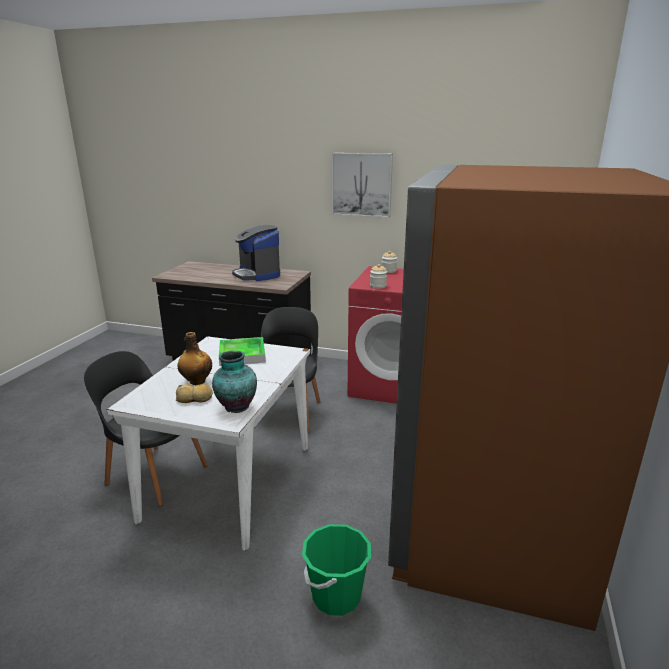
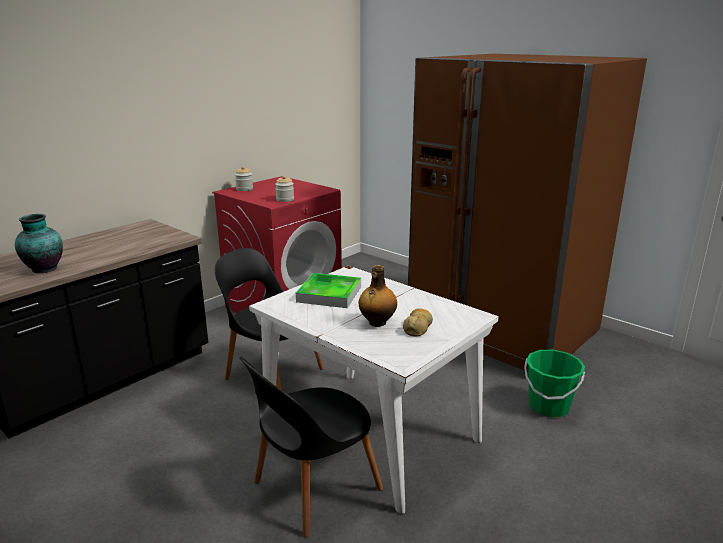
camera: 65 degrees left, 0 degrees up
(235, 407) = (450, 311): vase -> vase (43, 269)
(257, 274) = (112, 241): coffee machine -> none
(361, 185) = (191, 97): picture -> none

